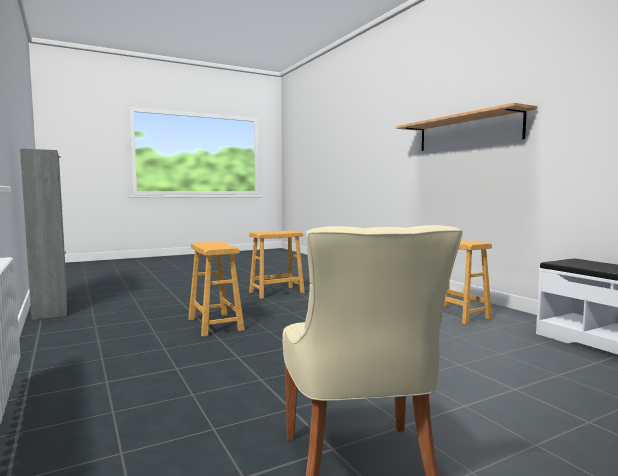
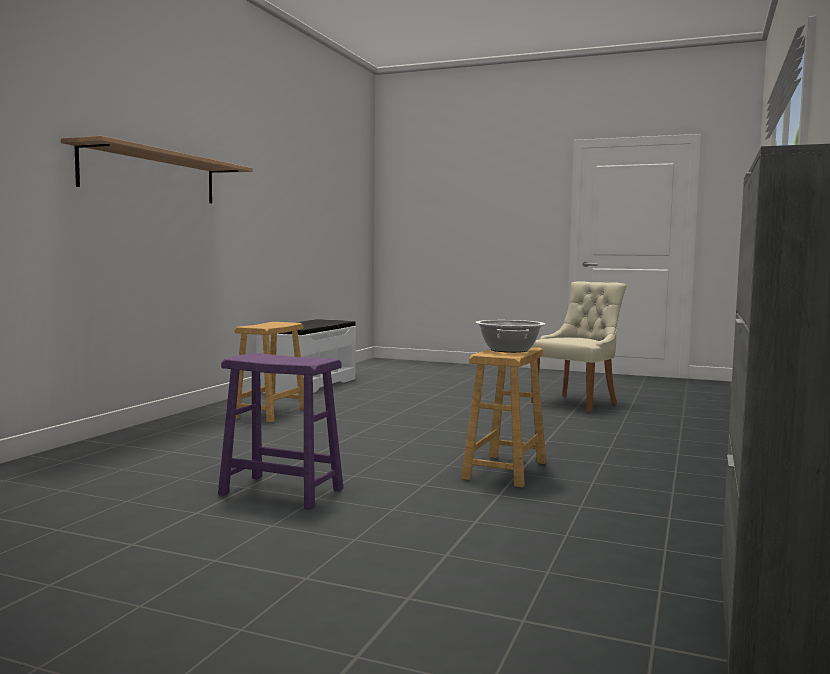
camera: 130 degrees left, 0 degrees up
(215, 245) = (509, 350): none -> cooking pot
(276, 292) = (281, 492): brown stool -> purple stool

